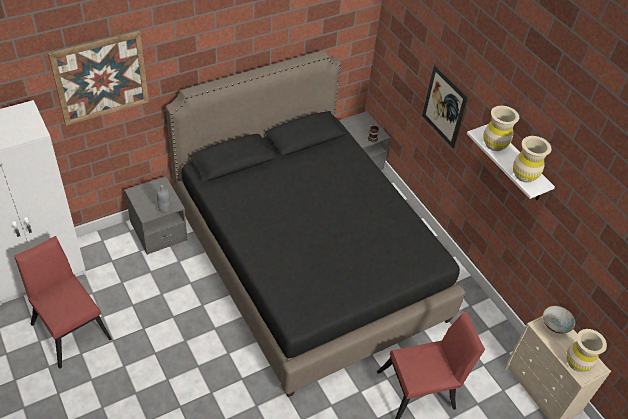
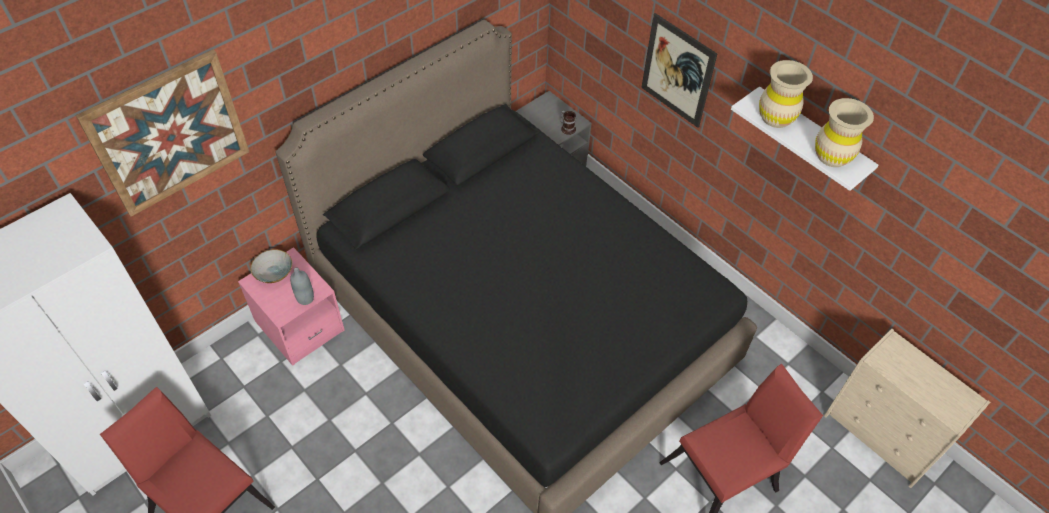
camera: 10 degrees left, 5 degrees up
(158, 231) = (299, 326): grey nightstand -> pink nightstand
(555, 325) = (898, 352): bowl -> bowl (273, 273)
(577, 362) = (944, 400): beige vase -> none

